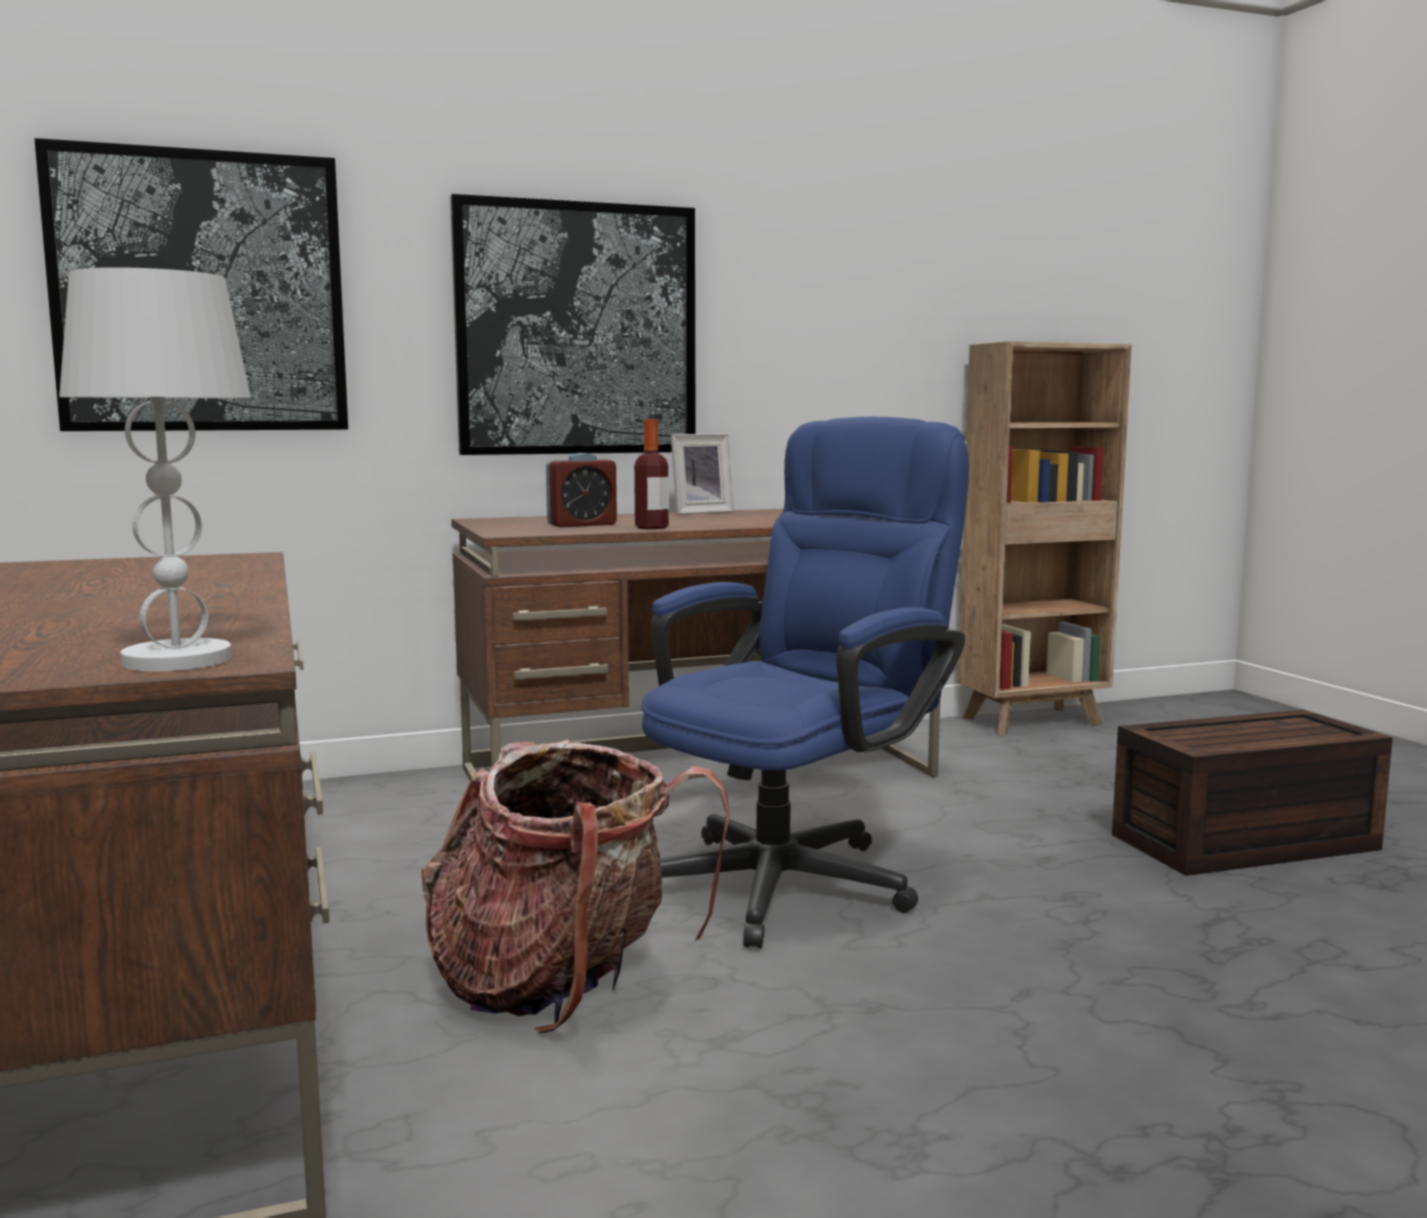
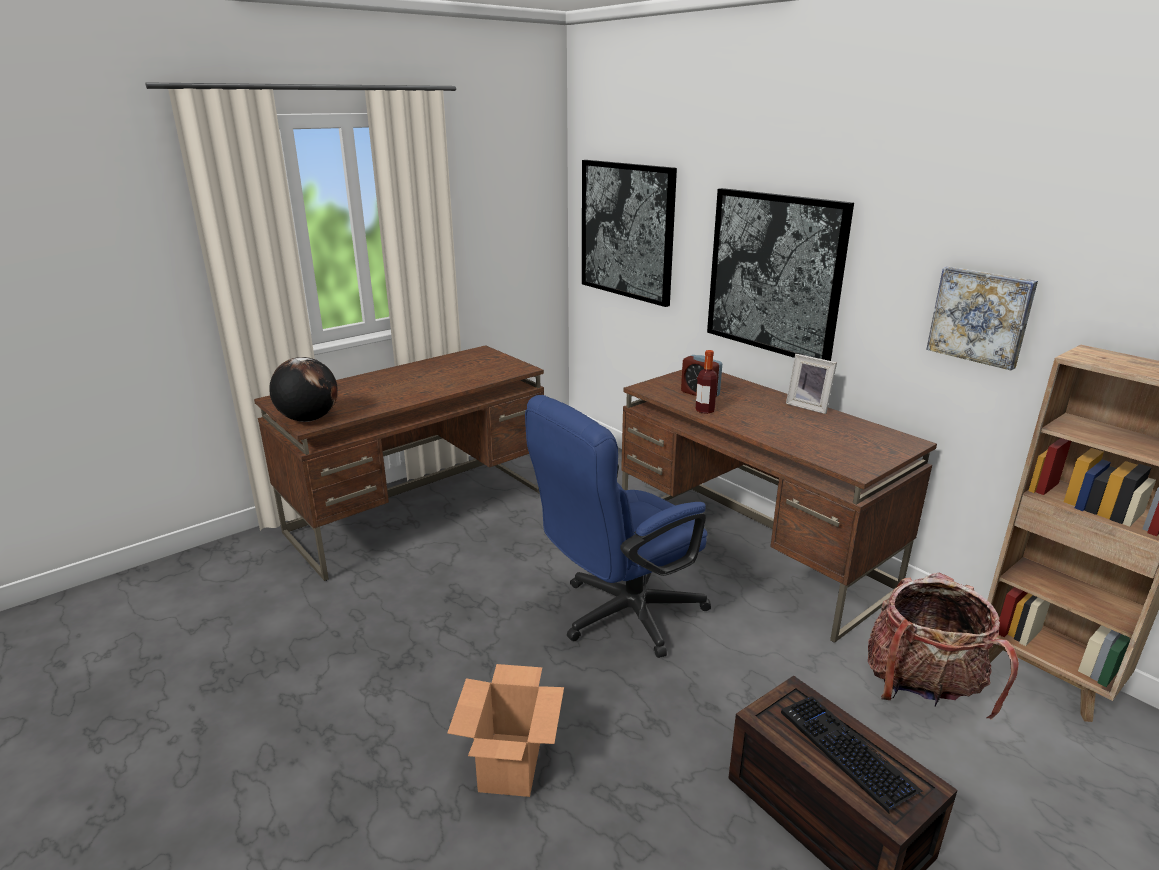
camera: 70 degrees right, 15 degrees up
(176, 660) = (308, 419): white table lamp -> globe
(563, 988) = (474, 581): backpack -> backpack (922, 689)
(795, 877) = (619, 616): blue office chair -> blue office chair turned 120 degrees clockwise
(868, 337) = (981, 316): none -> picture
(1158, 1018) = (510, 763): none -> cardboard box
(1256, 729) = (846, 751): none -> keyboard

